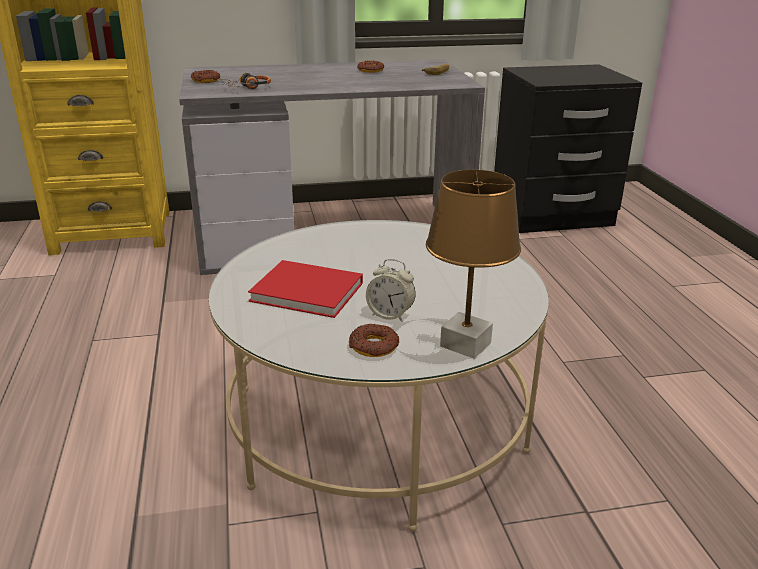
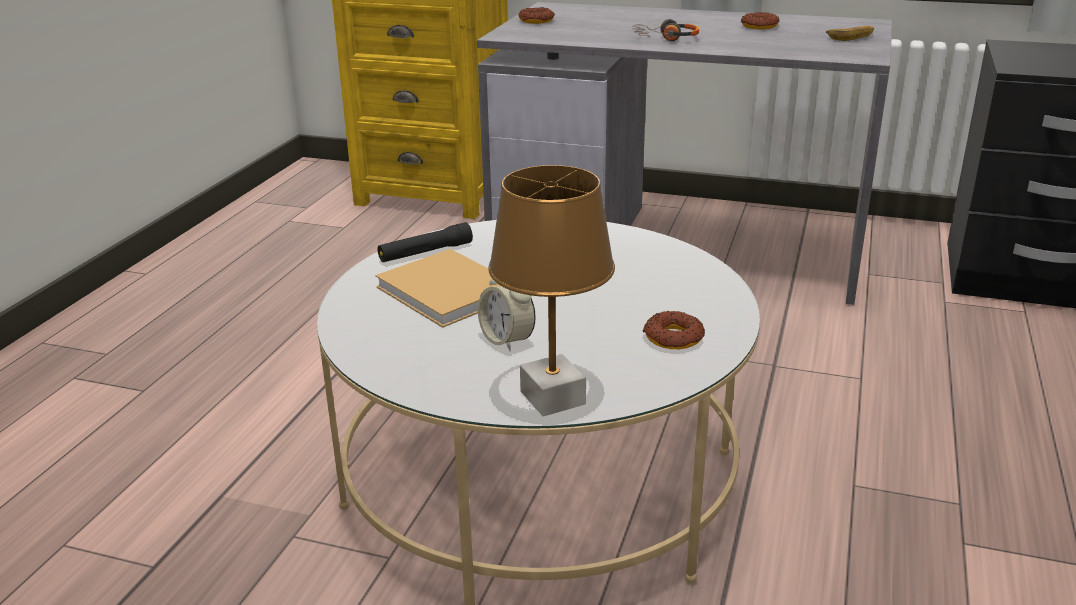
camera: 30 degrees right, 0 degrees up
(246, 88) = (568, 34): headphones -> headphones (665, 39)
(256, 267) = (425, 252): none -> black flashlight
(310, 292) = (449, 293): red book -> beige book
(373, 346) = (447, 370): donut -> donut (673, 338)

